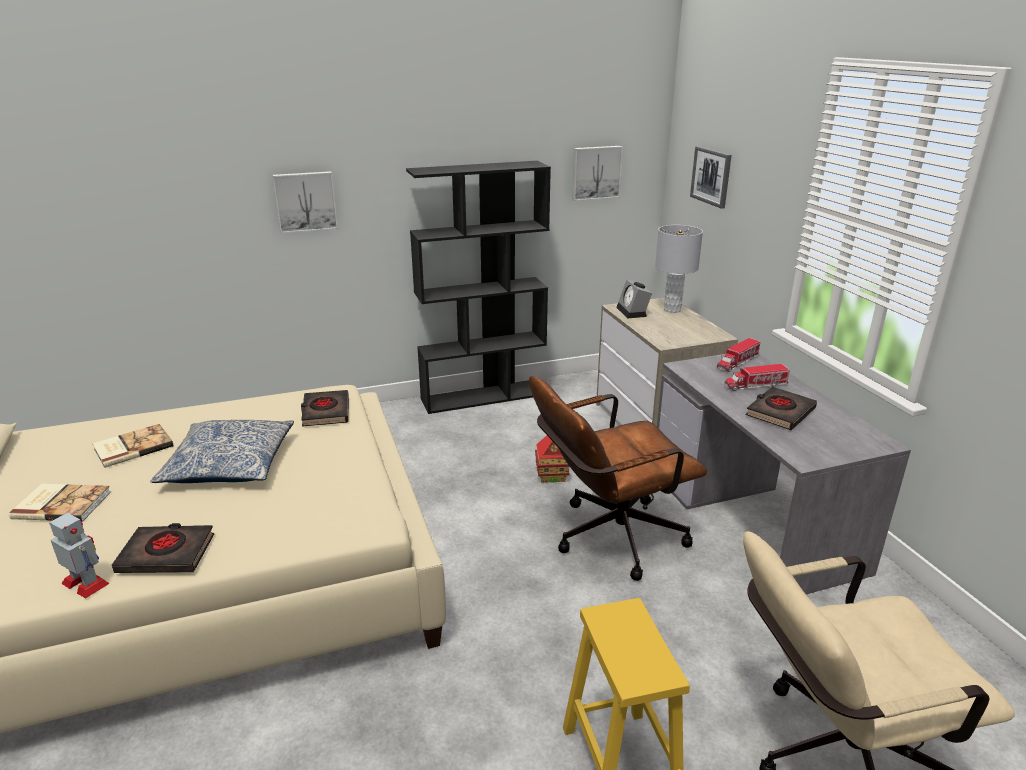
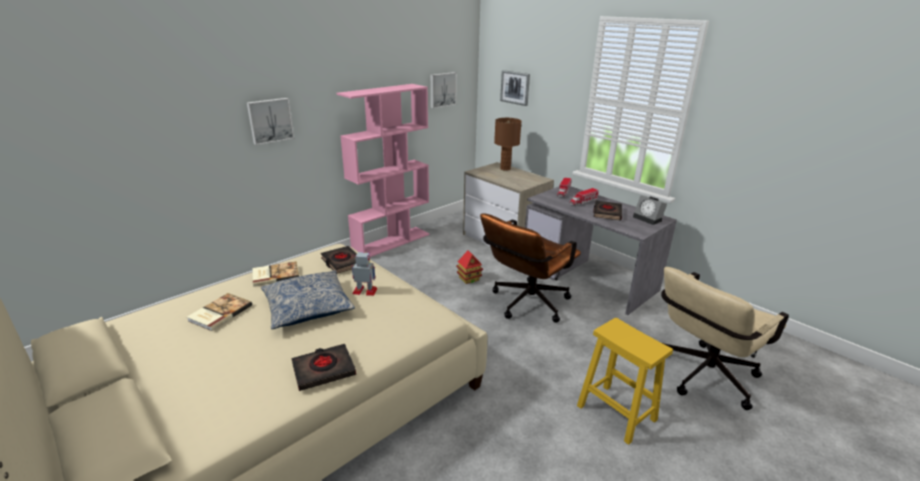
camera: 25 degrees left, 0 degrees up
(62, 504) = (204, 361): book -> book (275, 275)
(86, 583) = (283, 403): toy robot -> toy robot (365, 291)
(483, 396) = (391, 242): black bookcase -> pink bookcase
(633, 312) = (486, 173): alarm clock -> alarm clock (648, 219)
(672, 309) = (505, 169): grey table lamp -> brown table lamp

